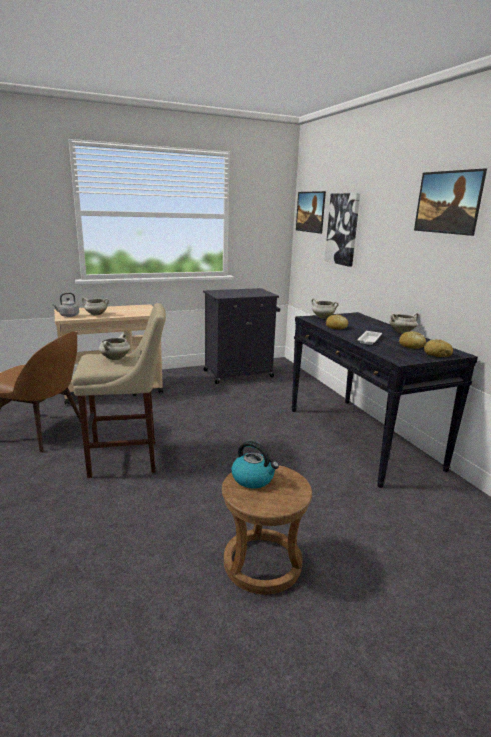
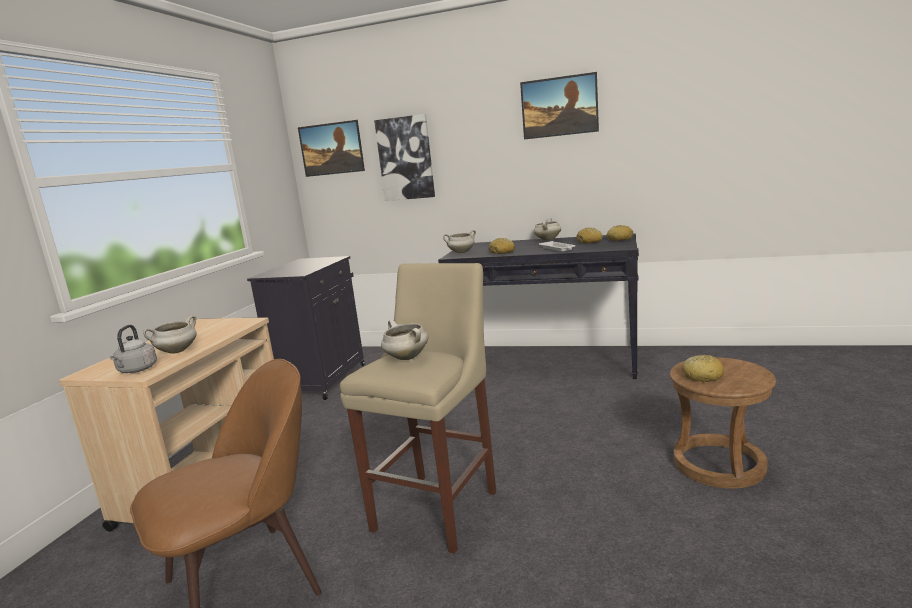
camera: 50 degrees left, 5 degrees down
(253, 479) = (702, 376): kettle -> bread

